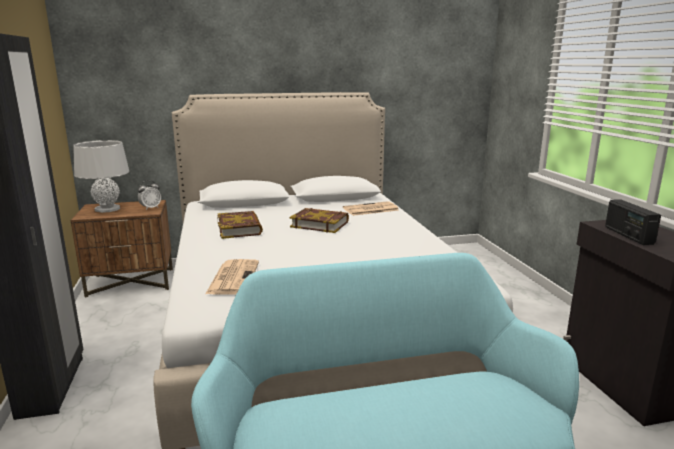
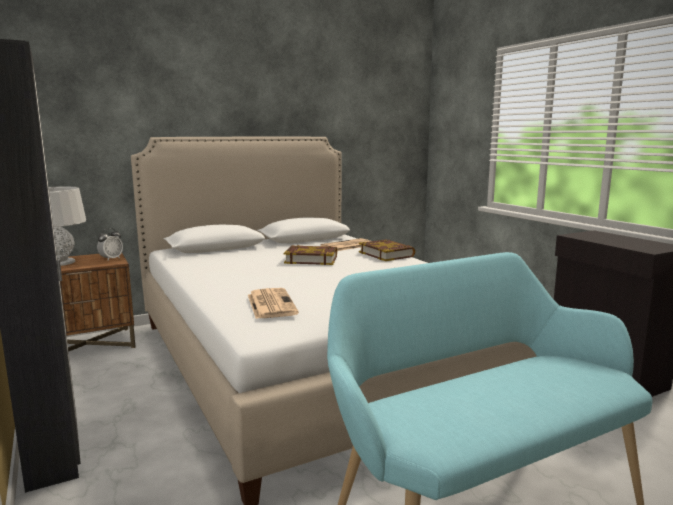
camera: 15 degrees left, 5 degrees down
(240, 229) = (234, 268): book -> book (386, 254)
(628, 235) = (602, 241): radio -> none

